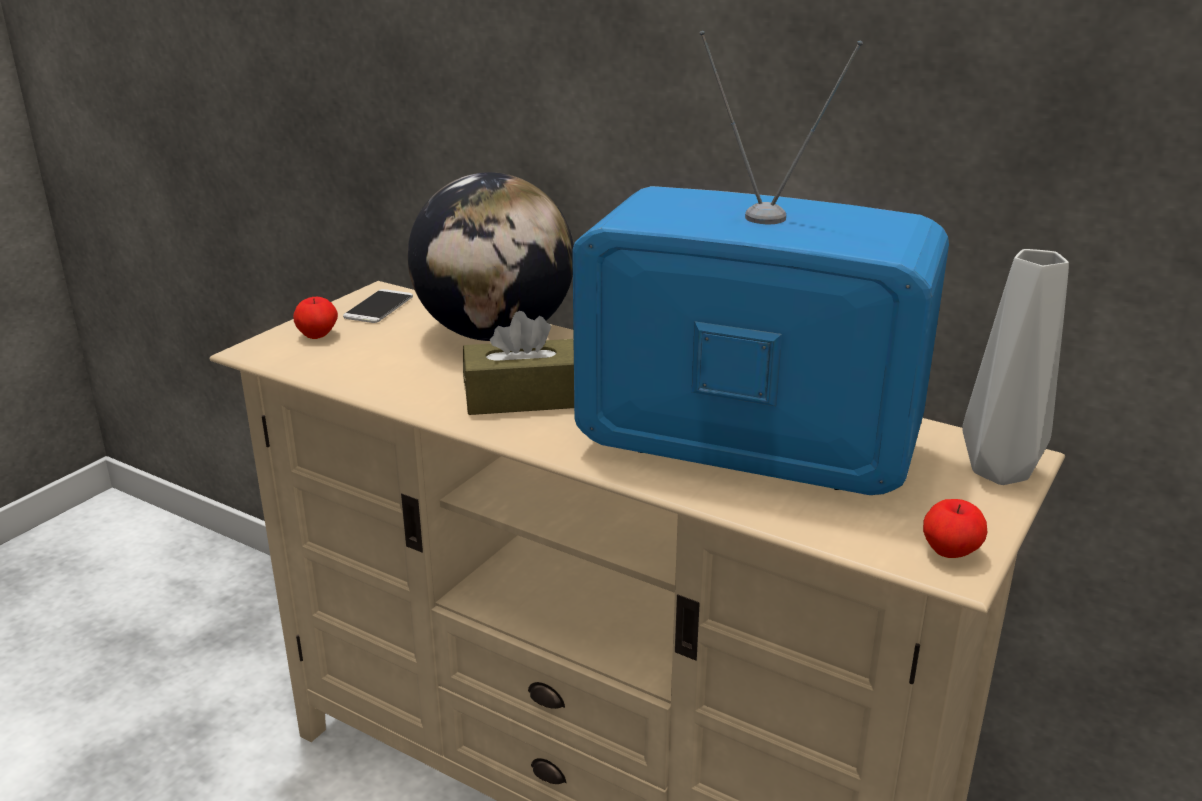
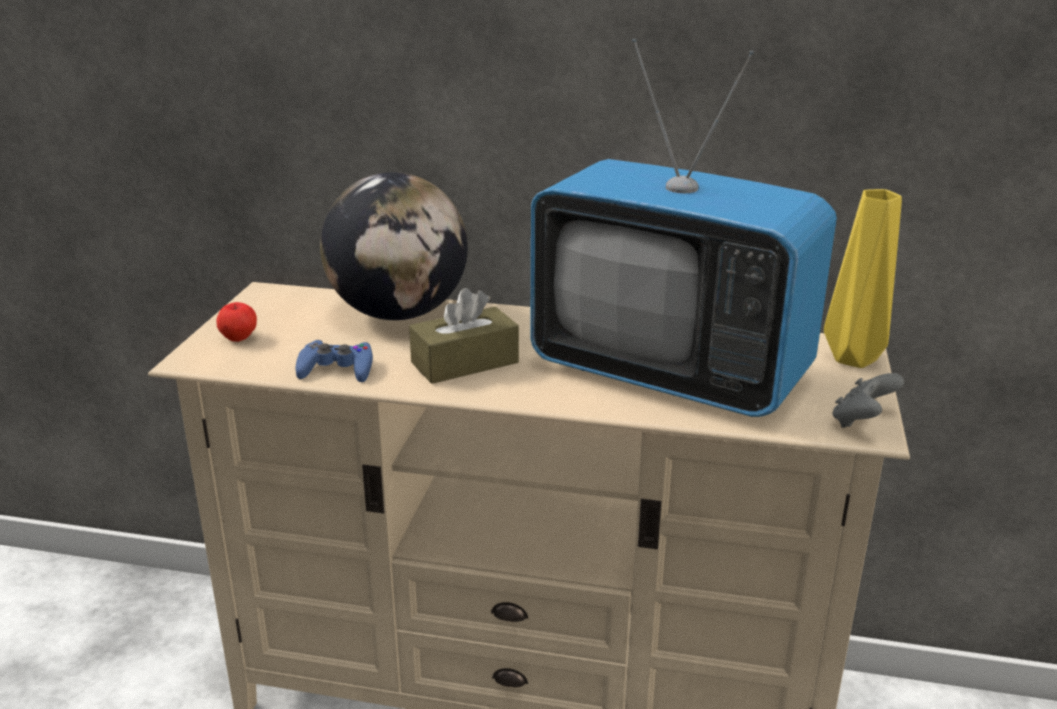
camera: 20 degrees left, 0 degrees up
(379, 307) = (275, 305): phone -> none
(385, 383) = (337, 369): none -> blue game controller
(747, 450) = (670, 373): television -> television turned 150 degrees counterclockwise
(950, 553) = (862, 422): apple -> grey game controller
(1002, 474) = (856, 360): grey vase -> yellow vase

